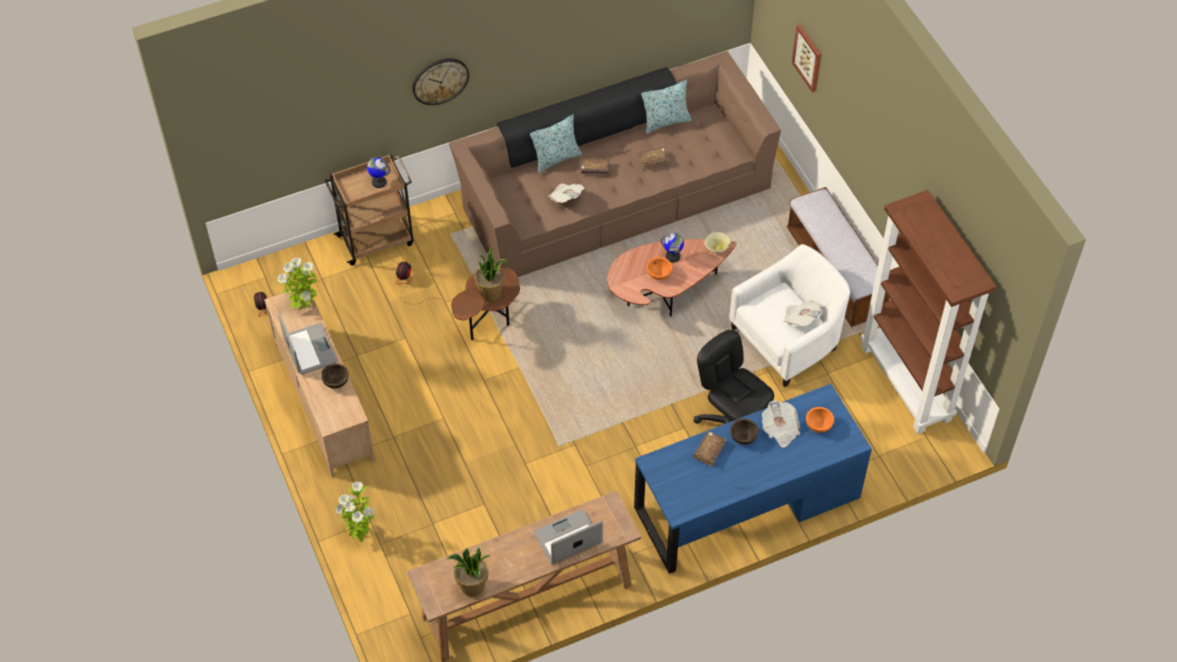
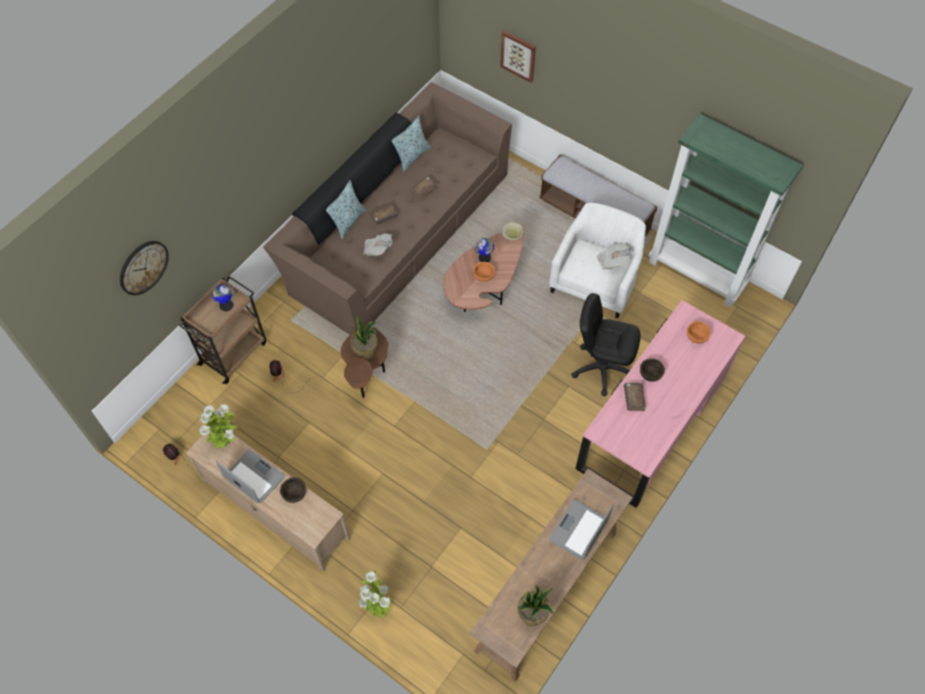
camera: 30 degrees left, 5 degrees up
(440, 80) = (242, 196): wall clock -> wall clock (143, 267)
(747, 503) = (652, 421): blue desk -> pink desk
(780, 429) = (672, 354): newspaper -> none
(907, 383) = (697, 274): brown bookcase -> green bookcase

